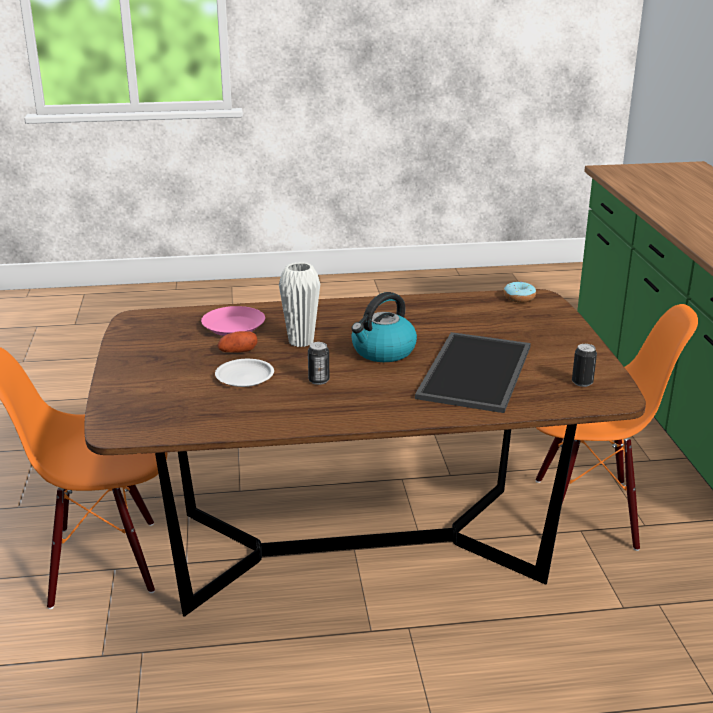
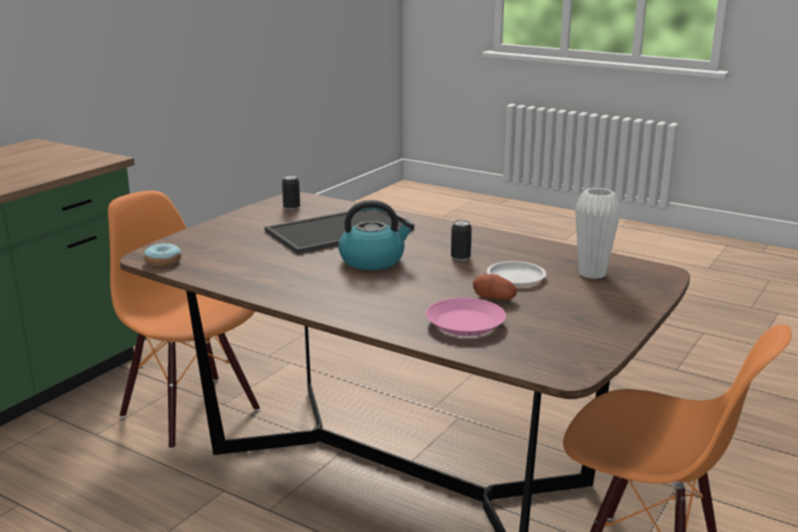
camera: 140 degrees left, 5 degrees down
(301, 341) = (424, 288): white vase -> white vase (592, 274)

